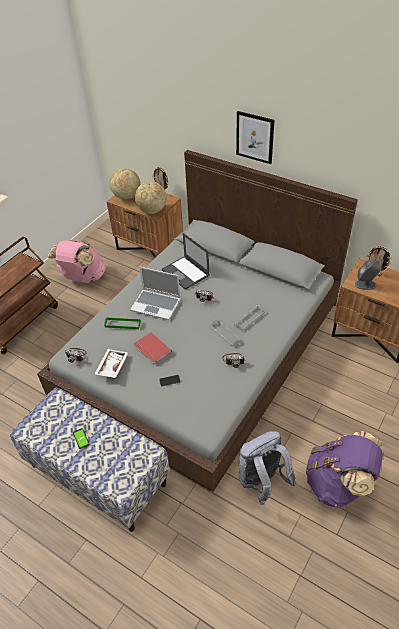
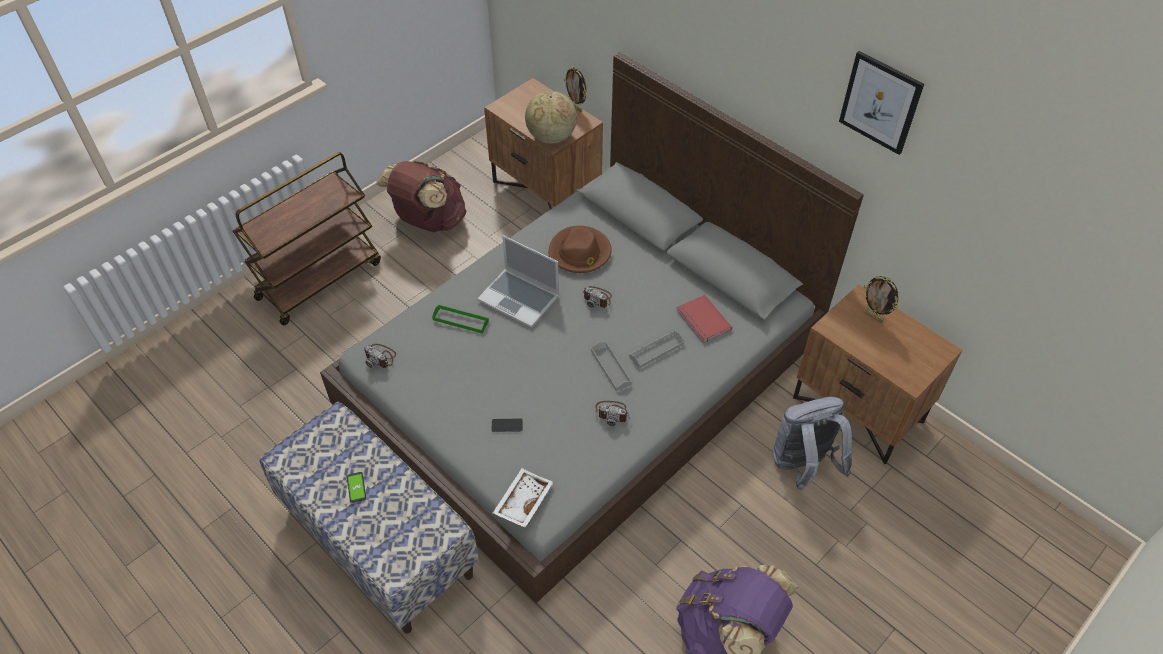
camera: 10 degrees right, 5 degrees up
(82, 278) = (428, 221): pink backpack -> brown backpack
(111, 366) = (427, 385): white tray -> white tray (522, 501)
(127, 196) = (518, 104): globe -> none
(151, 349) = (493, 370): red book -> red book (702, 321)
(186, 273) = (580, 253): laptop -> brown hat
(255, 137) = (722, 60): picture -> picture (880, 102)
(262, 482) = (613, 605): grey backpack -> grey backpack (803, 466)
(365, 284) = (852, 332): grey speaker -> none

